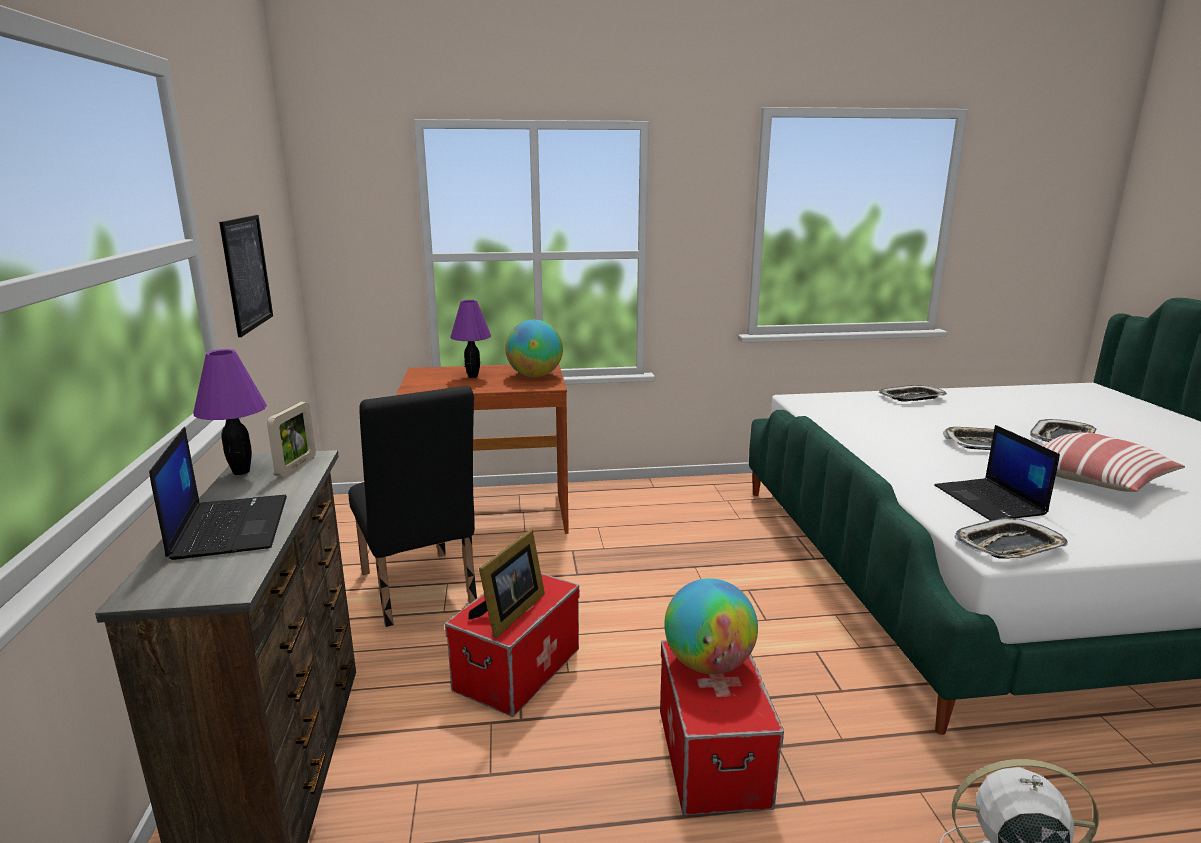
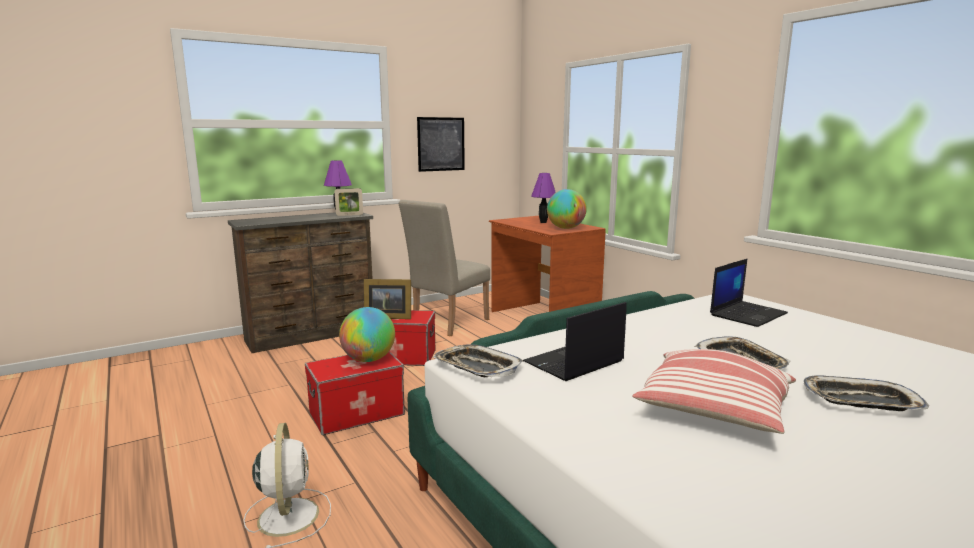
camera: 65 degrees right, 5 degrees down
(229, 526) = (289, 218): laptop -> laptop (747, 314)
(419, 592) = (446, 324): black chair -> beige chair
(912, 398) = (847, 332): tray -> none

